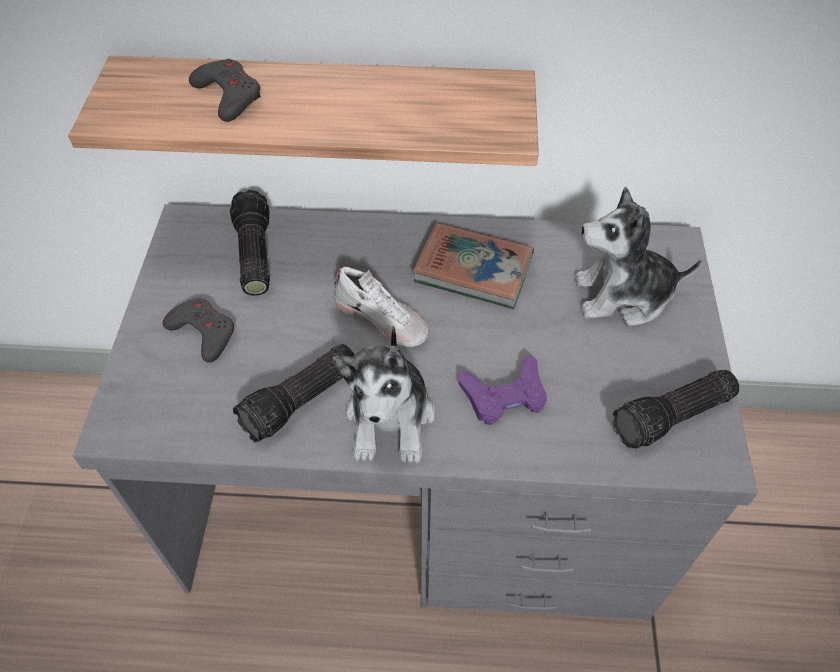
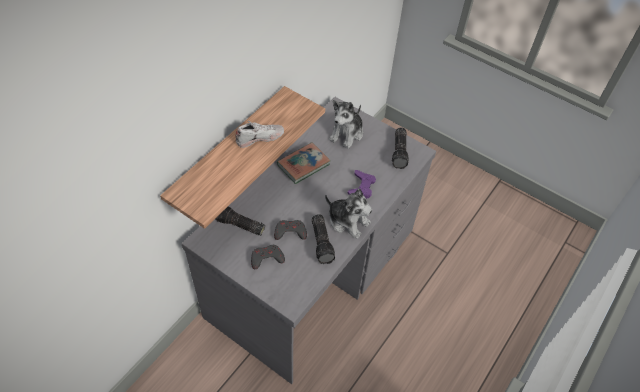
camera: 60 degrees left, 0 degrees up
(228, 95) = (223, 169): grey game controller -> grey game controller (290, 232)
(382, 319) = (304, 202): white shoe -> white shoe (259, 137)

